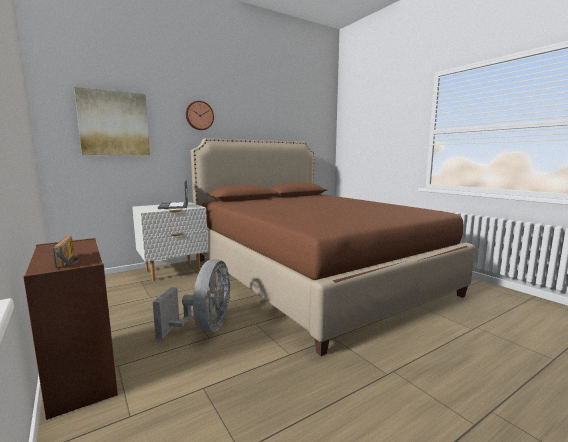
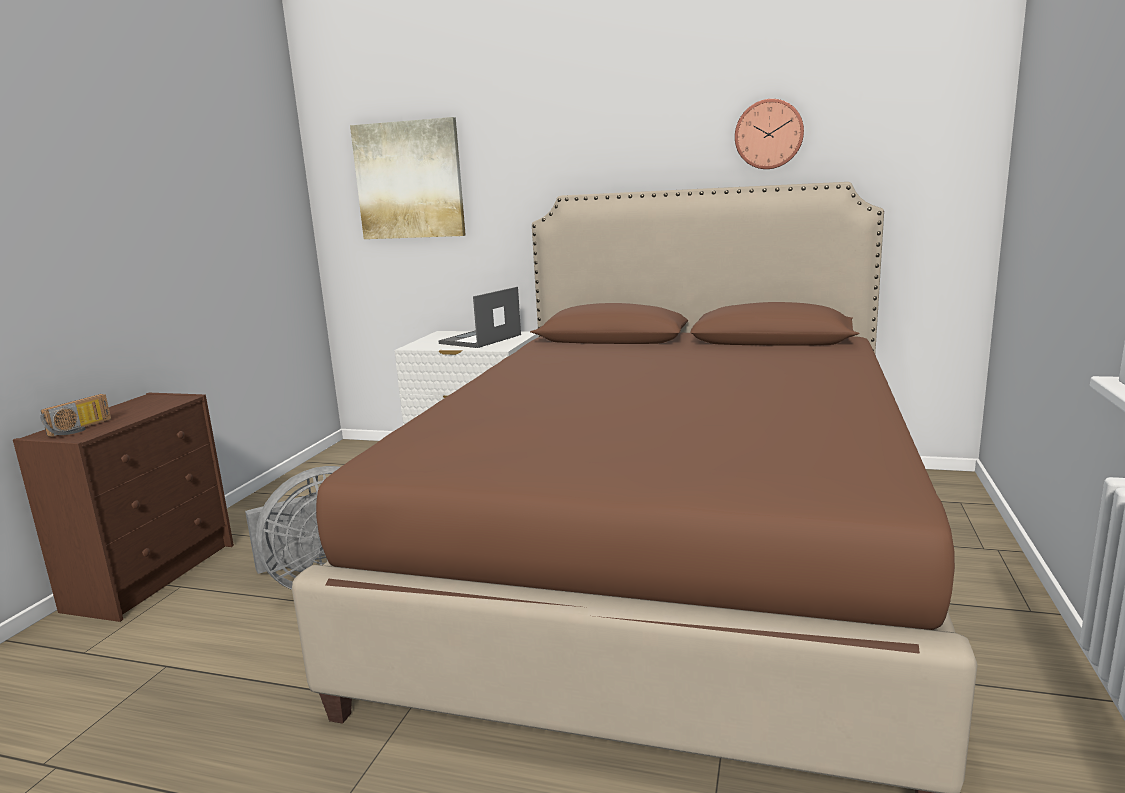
camera: 50 degrees right, 5 degrees up
(199, 115) = (560, 144): wall clock -> wall clock (769, 134)

